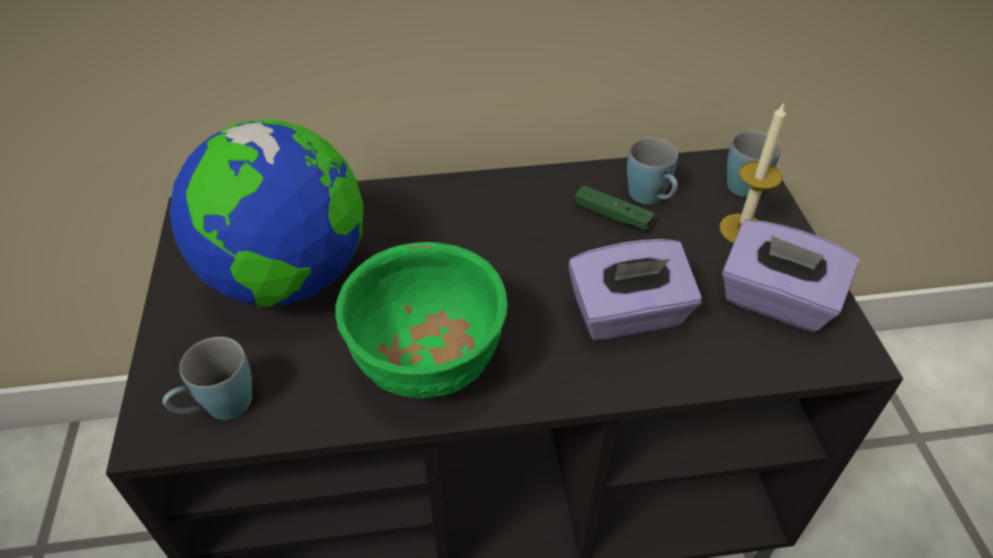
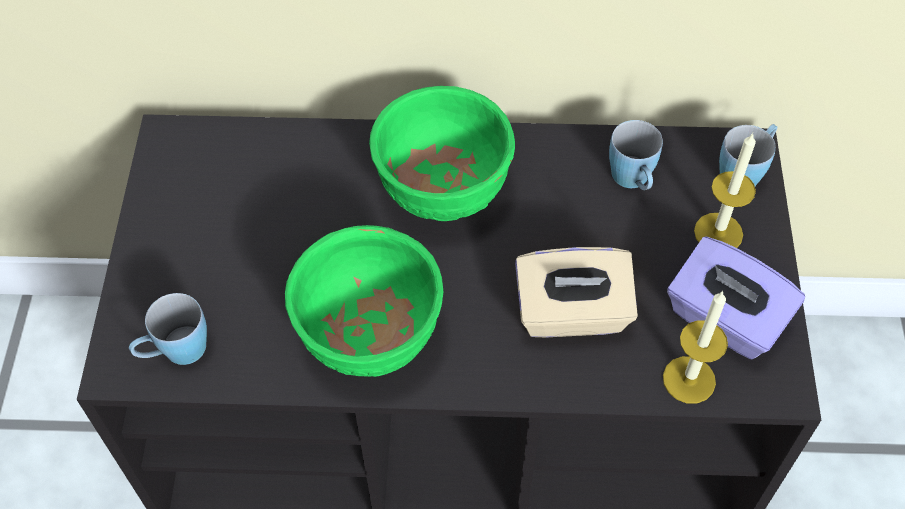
camera: 10 degrees right, 10 degrees up
(288, 277) = (251, 225): globe -> none
(474, 225) = (442, 189): none -> green bowl
(612, 216) = (586, 197): green game controller -> none
(628, 315) = (572, 314): purple tissue box -> beige tissue box
(762, 359) = (689, 379): none -> candle

